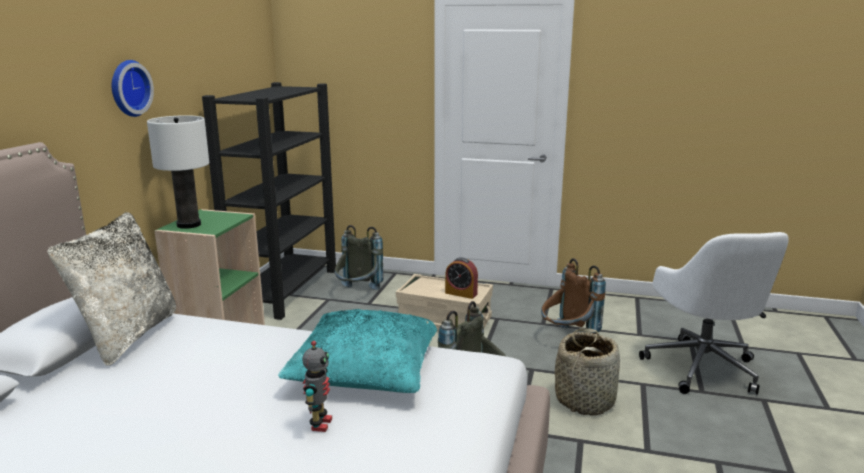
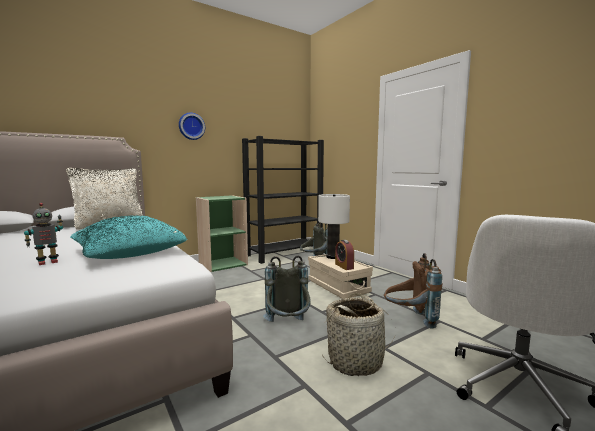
camera: 40 degrees right, 10 degrees down
(188, 225) = (211, 197): white table lamp -> white table lamp (332, 257)

